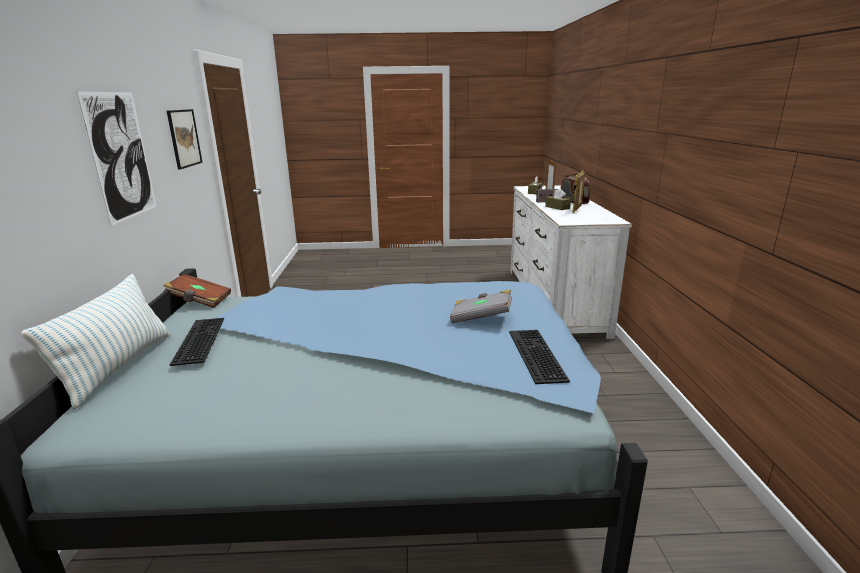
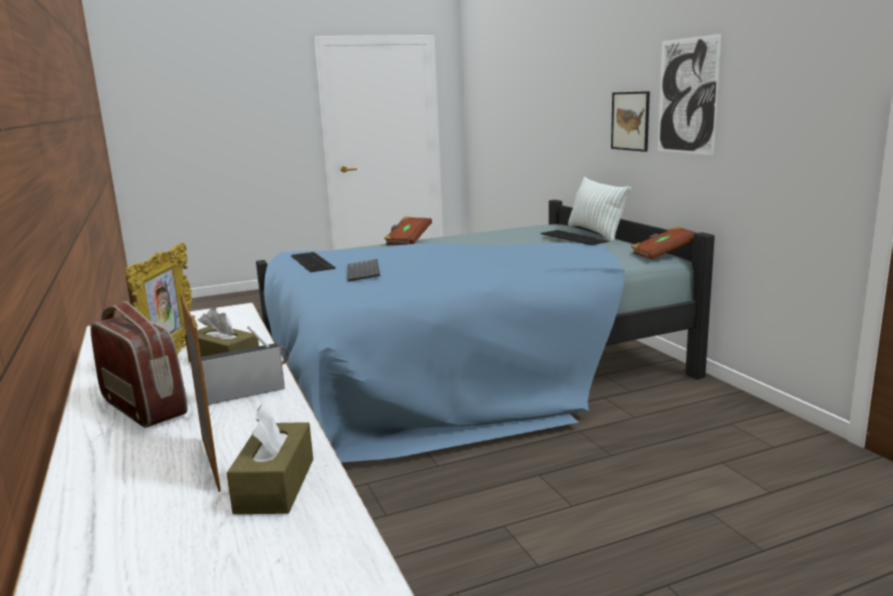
camera: 160 degrees right, 5 degrees down
(184, 138) = (803, 86): picture -> picture (630, 121)
(371, 415) = (408, 241): none -> brown book
(481, 318) = (364, 272): grey book -> keyboard

